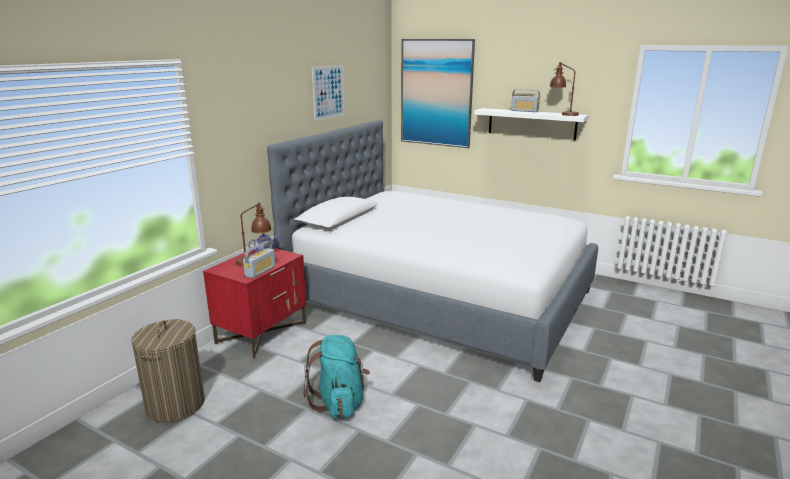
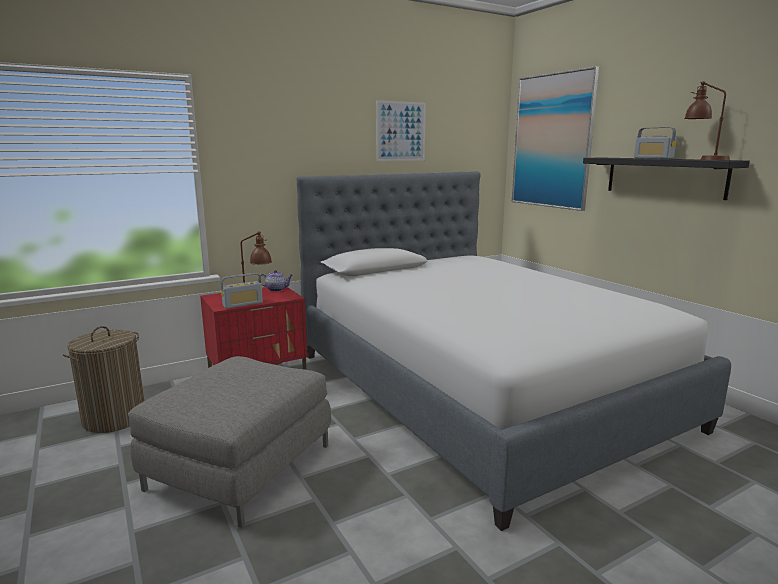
camera: 30 degrees right, 5 degrees down
(339, 402) = (240, 466): turquoise backpack -> grey ottoman
(531, 123) = (664, 177): white shelf -> black shelf

